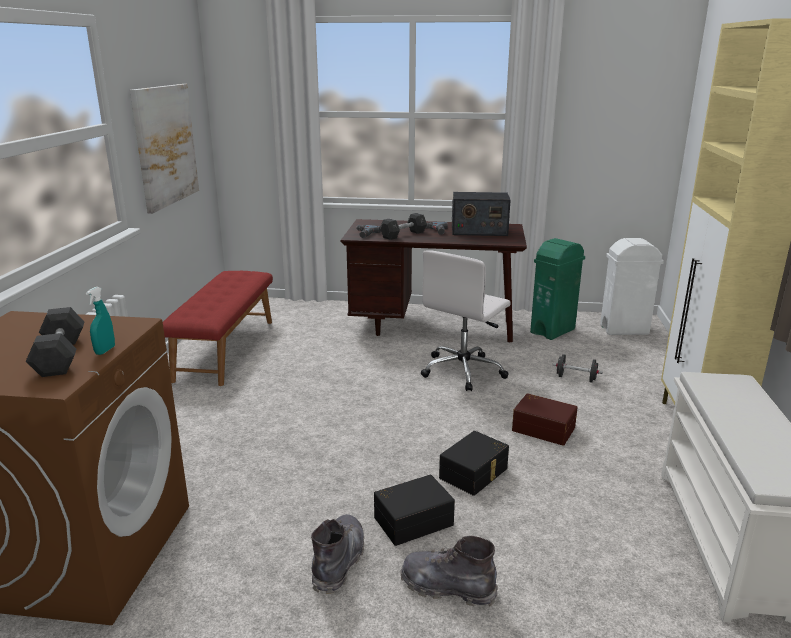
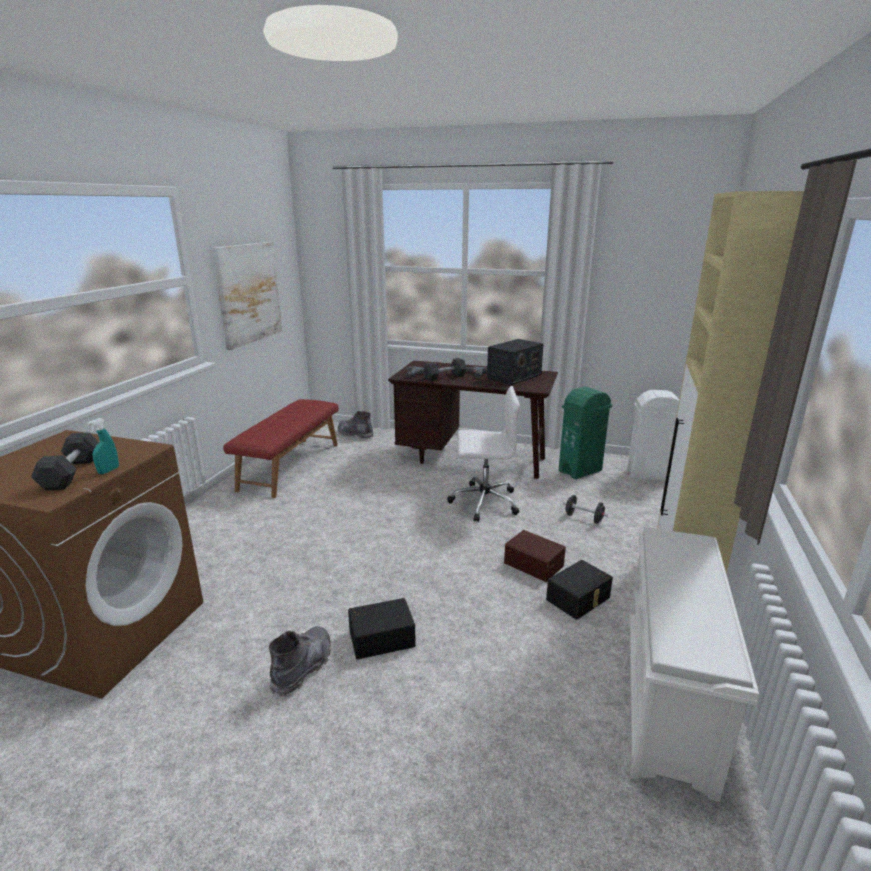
camera: 10 degrees right, 0 degrees up
(447, 587) = (386, 705): grey boot -> grey boot (355, 434)
(463, 371) = (483, 502): white office chair -> white office chair turned 135 degrees counterclockwise
(475, 473) = (454, 600): black storage box -> black storage box (579, 599)
(478, 231) = (514, 376): radio -> radio turned 60 degrees counterclockwise

